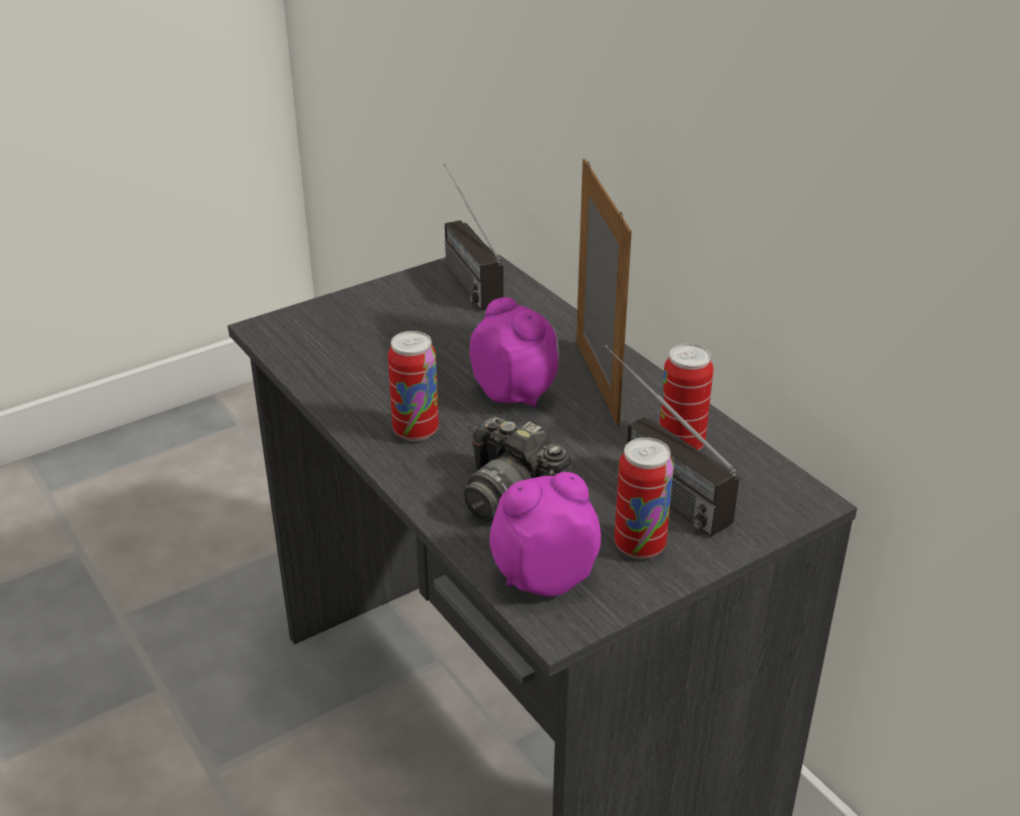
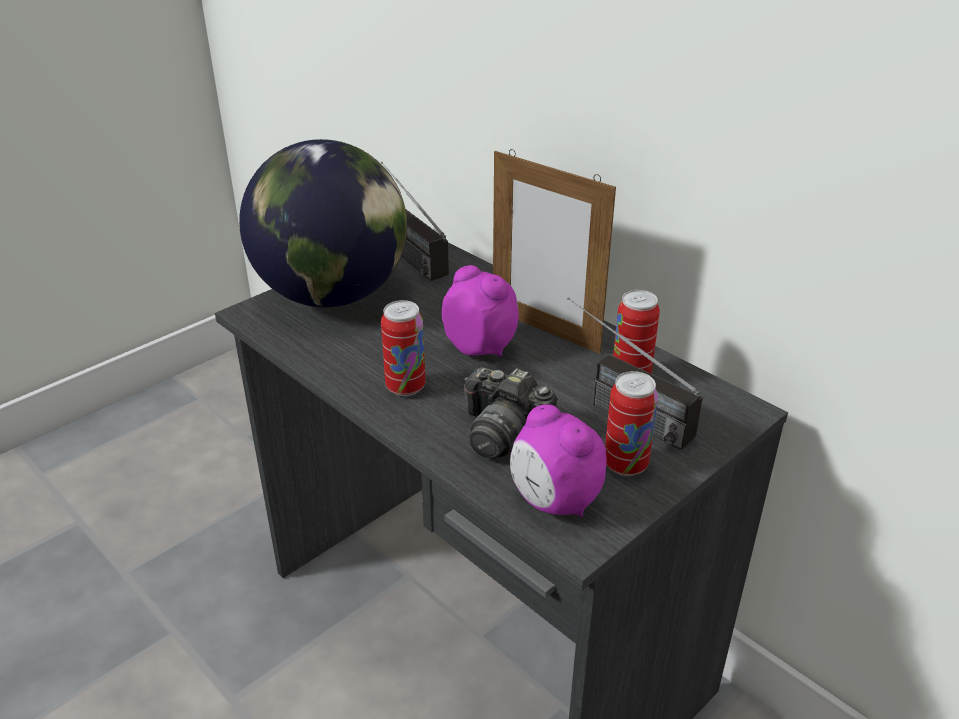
camera: 10 degrees left, 0 degrees up
(363, 317) = (332, 295): none -> globe
(543, 577) = (554, 502): alarm clock -> alarm clock turned 105 degrees counterclockwise
(596, 381) = (544, 330): picture frame -> picture frame turned 150 degrees clockwise

